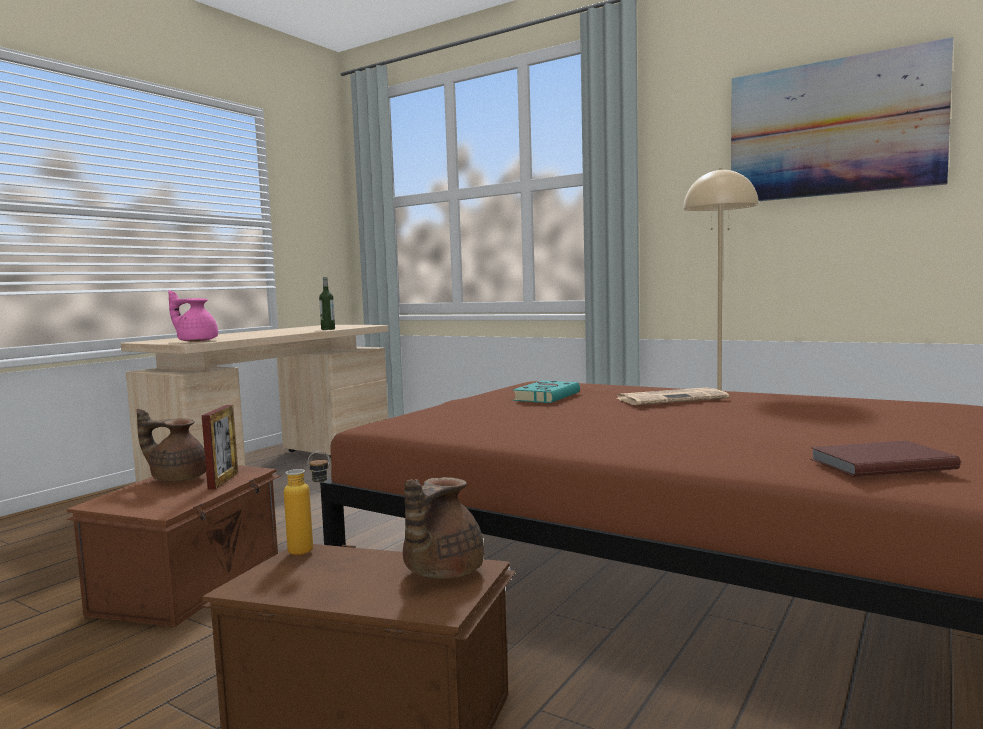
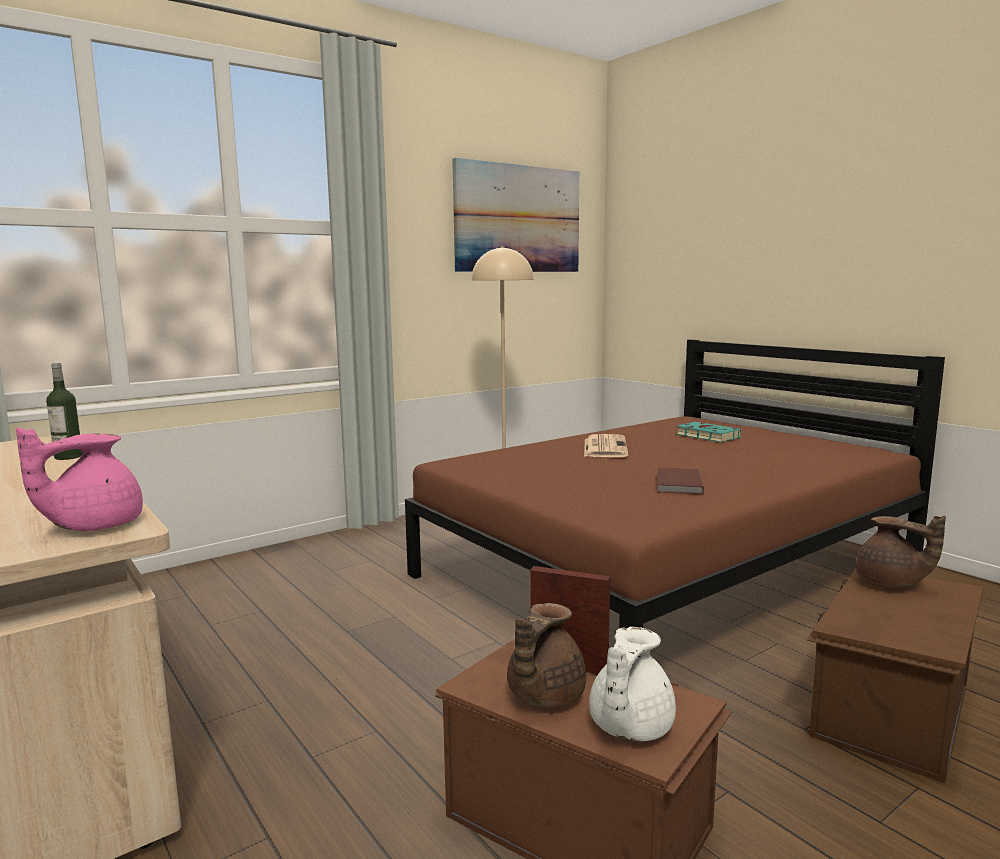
camera: 70 degrees left, 5 degrees up
(131, 497) = (628, 727): none -> white teapot
(311, 549) = (841, 622): bottle -> none
(547, 396) = (544, 469): turquoise book -> turquoise book (706, 436)
(878, 463) = (842, 450): brown book -> brown book (677, 484)

